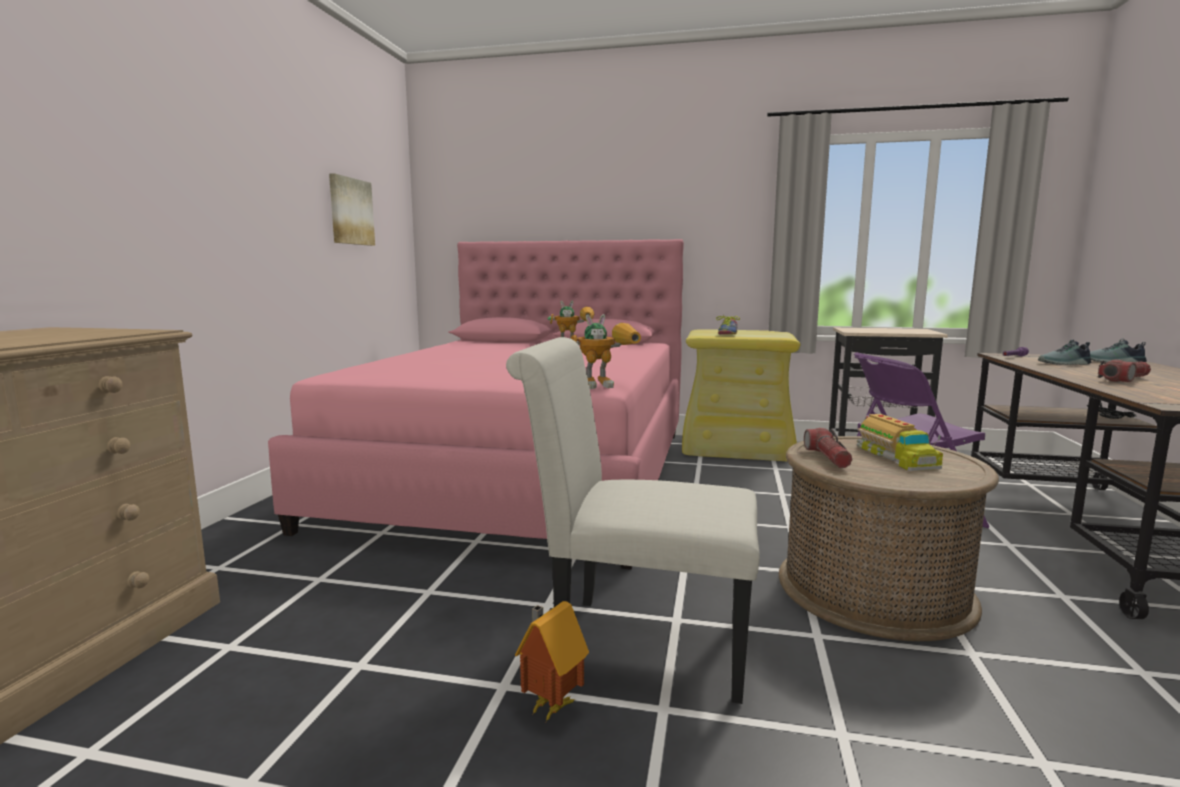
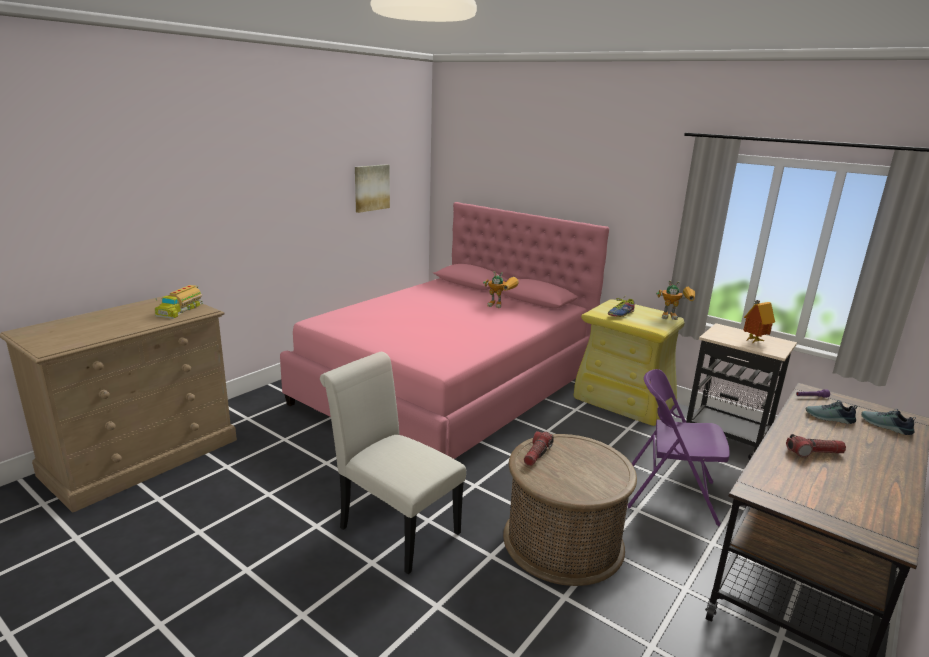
camera: 25 degrees right, 10 degrees up
(549, 706) = (326, 542): toy house -> toy house (753, 340)
(607, 385) = (445, 367): toy robot -> toy robot (675, 317)
(894, 457) = (583, 465): toy truck -> toy truck (180, 310)

